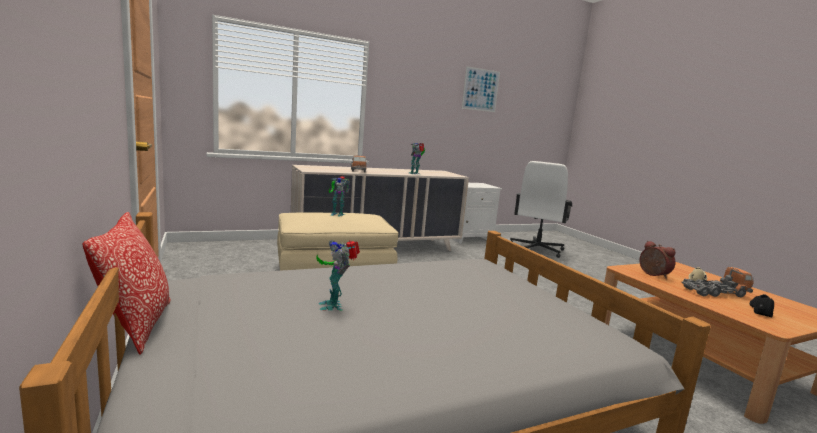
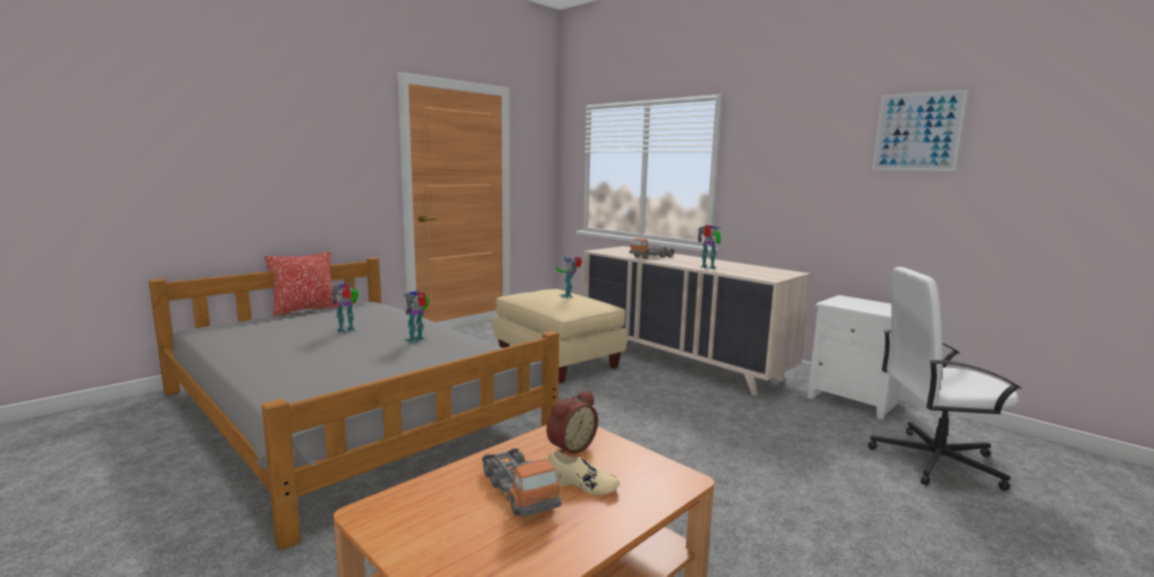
camera: 70 degrees right, 0 degrees up
(406, 280) = (417, 340): none -> toy robot
(761, 309) = (455, 522): black shoe -> none

